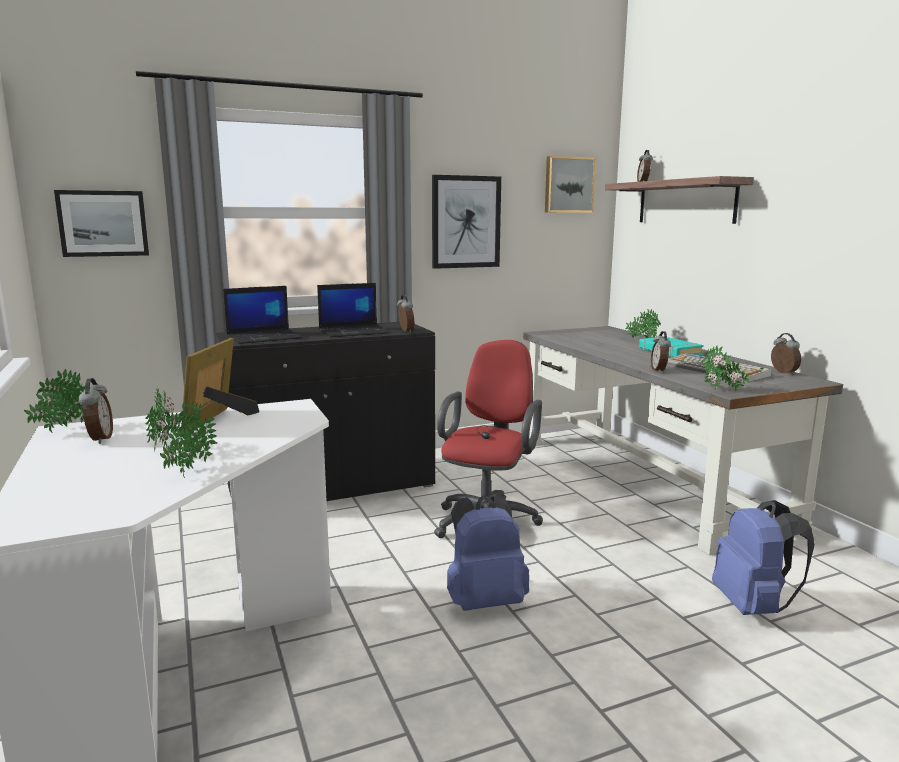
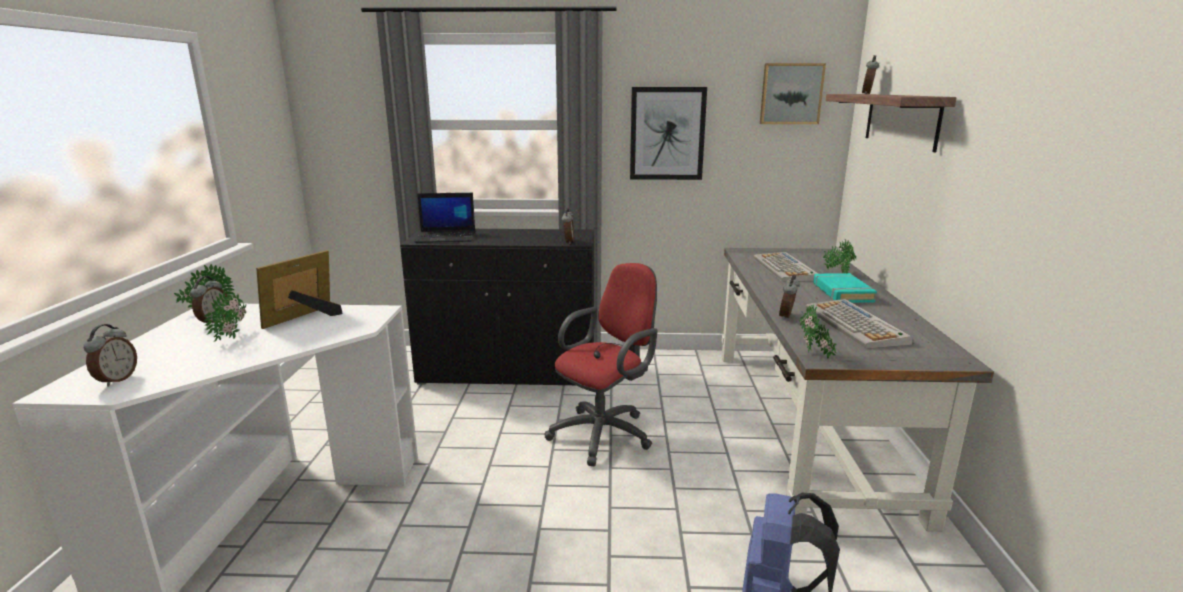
camera: 25 degrees right, 5 degrees up
(103, 223) = (347, 133): picture -> none
(187, 472) = (210, 364): potted plant -> none
(354, 332) = (525, 238): laptop -> none
(484, 601) = (526, 511): blue backpack -> none
(599, 341) = (785, 269): none -> keyboard
(783, 372) = (936, 342): alarm clock -> alarm clock (116, 380)

